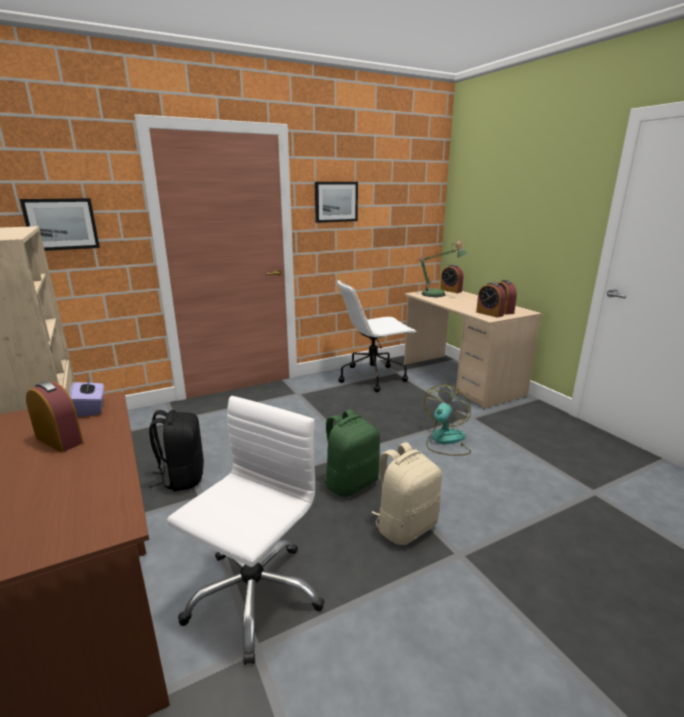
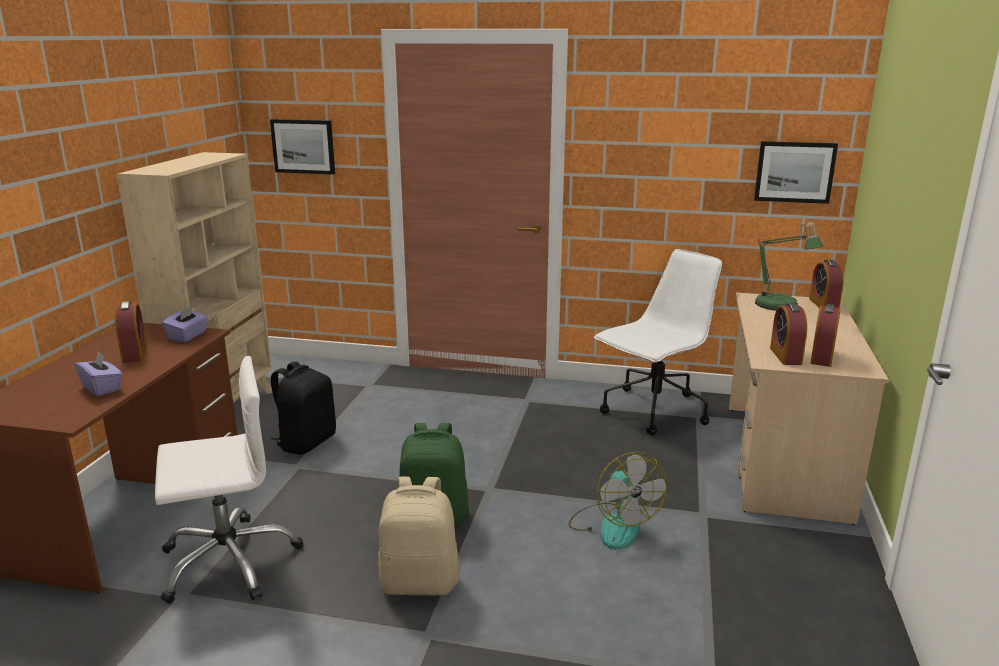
camera: 40 degrees right, 0 degrees up
(89, 481) = (102, 388): none -> purple tissue box
(336, 202) = (637, 137): picture -> picture (794, 172)
(373, 377) = (653, 412): white office chair -> white office chair turned 120 degrees clockwise
(445, 441) = (613, 525): fan -> fan turned 90 degrees clockwise

